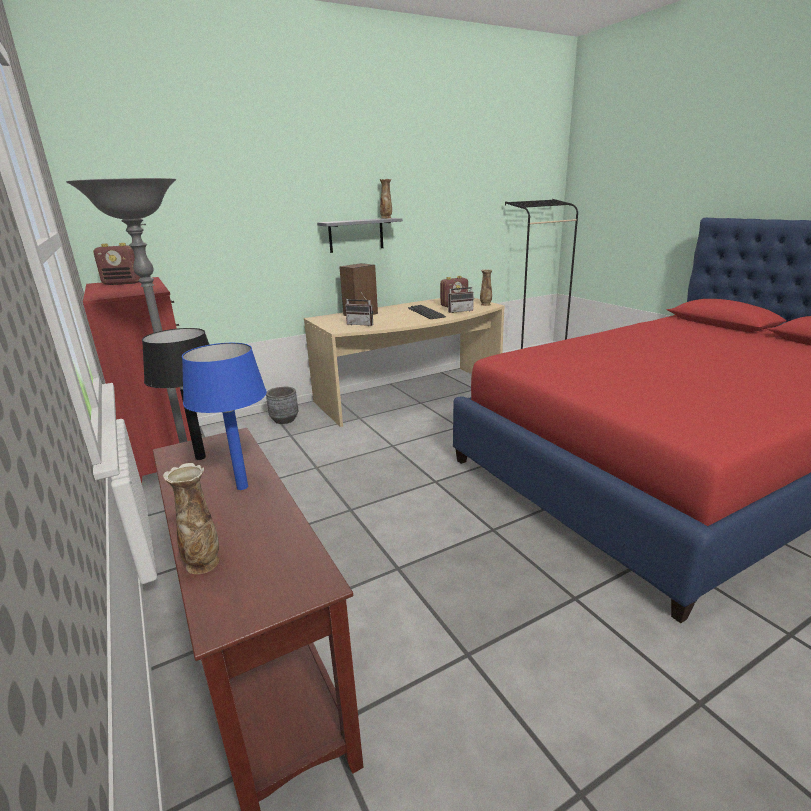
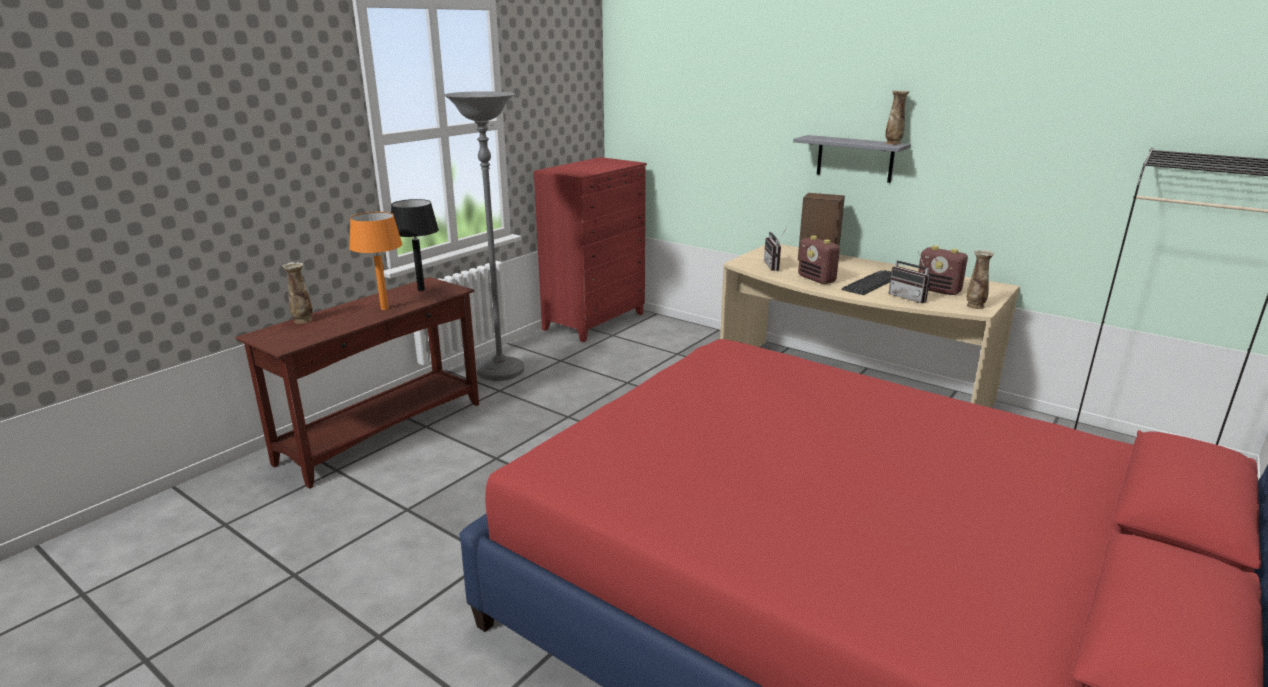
camera: 65 degrees right, 0 degrees up
(123, 283) = (607, 162): radio -> radio (817, 279)
(242, 486) = (385, 308): blue table lamp -> orange table lamp
(284, 420) = (705, 341): grey planter -> none

